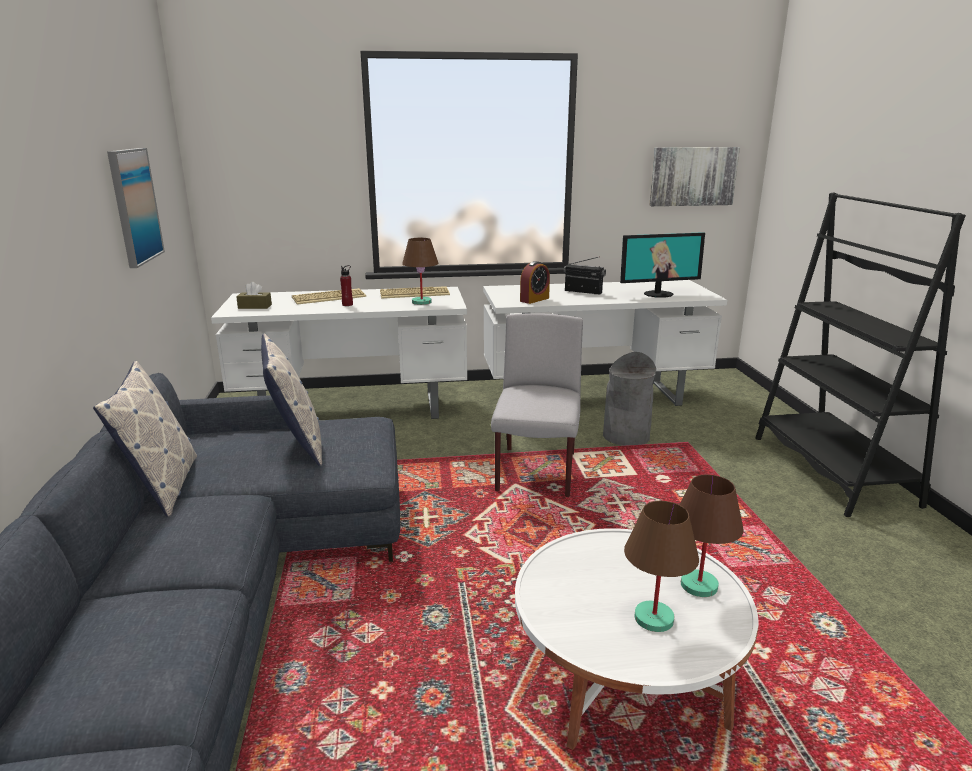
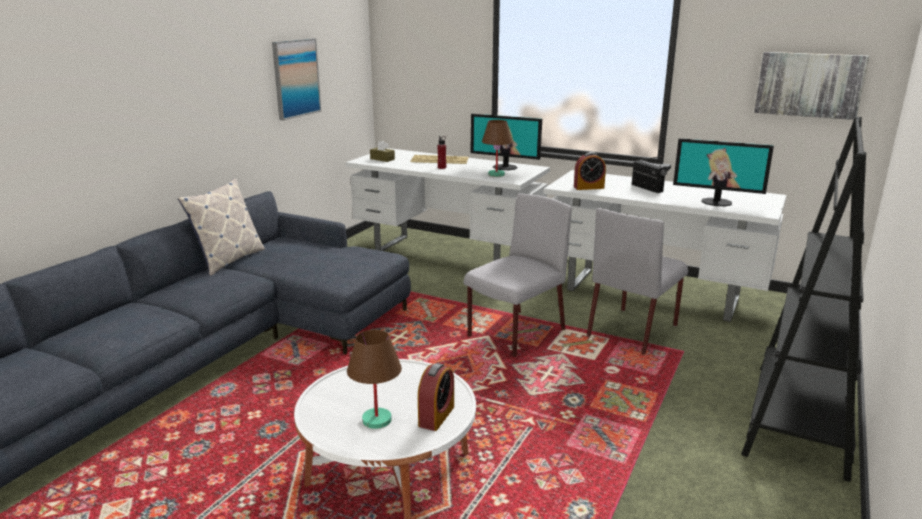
camera: 35 degrees right, 0 degrees up
(297, 444) = (321, 256): pillow -> none
(415, 293) = (505, 167): keyboard -> monitor
(626, 436) = (633, 330): grey trash can -> grey chair
(698, 585) = (436, 416): brown table lamp -> alarm clock

